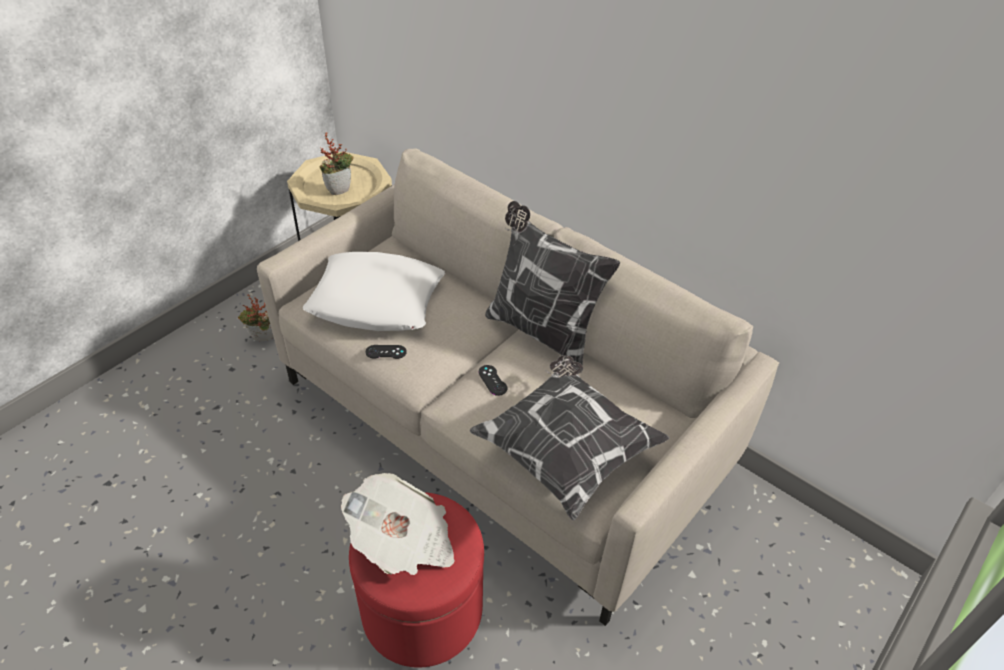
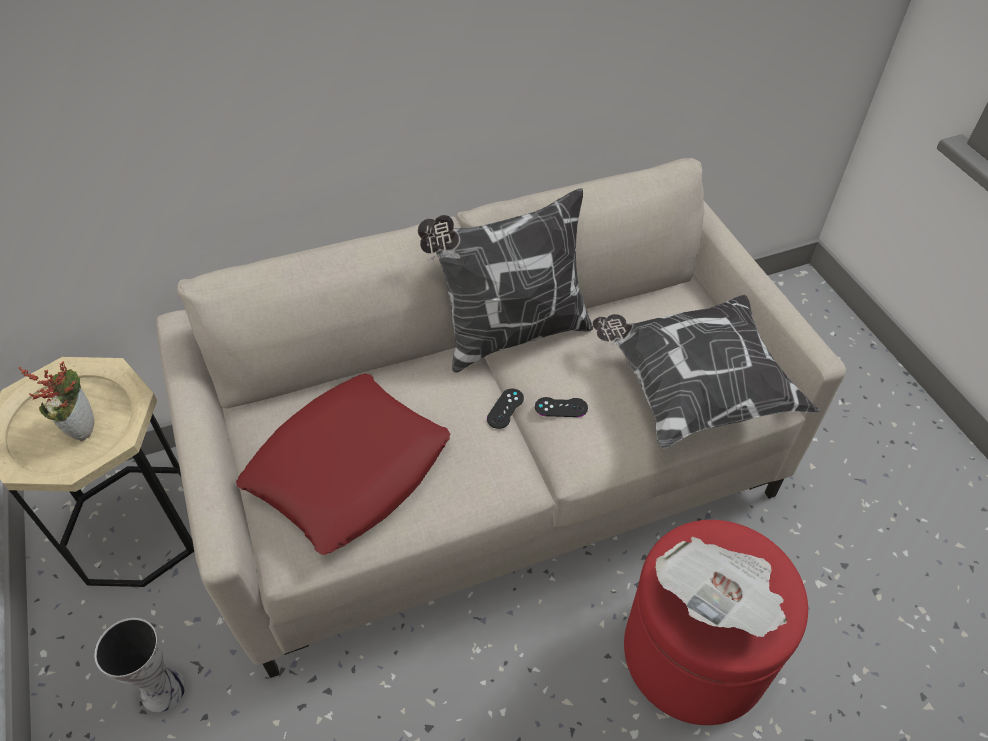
camera: 60 degrees left, 5 degrees up
(262, 340) = (162, 688): potted plant -> vase
(377, 300) = (349, 468): white pillow -> red pillow
(386, 352) = (450, 493): black game controller -> black game controller (505, 408)

